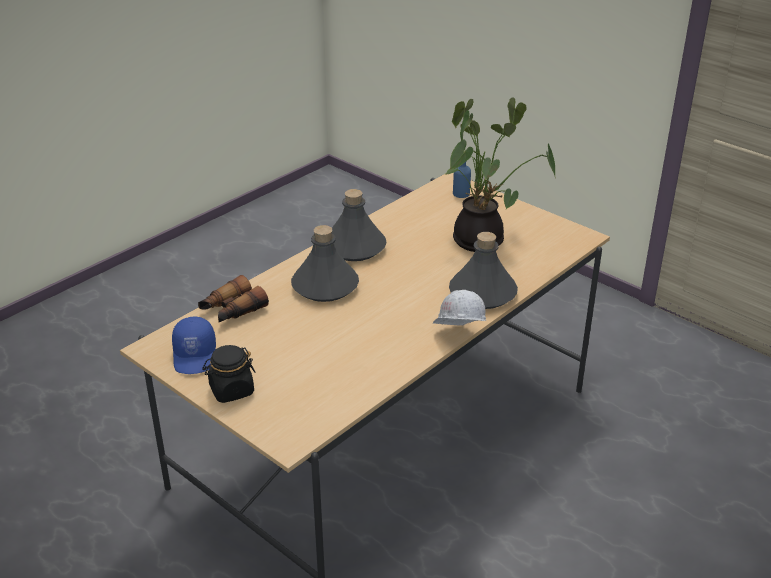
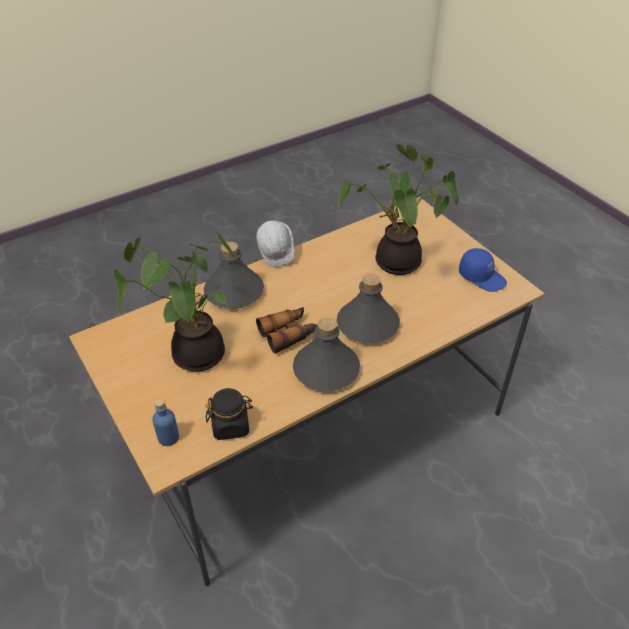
camera: 165 degrees left, 10 degrees up
(195, 355) = (482, 277): blue cap -> blue cap turned 120 degrees clockwise
(231, 390) = (453, 246): black jar -> black jar (231, 425)
(232, 310) = (454, 314): binoculars -> binoculars (288, 334)
(309, 353) = (394, 263): none -> potted plant

